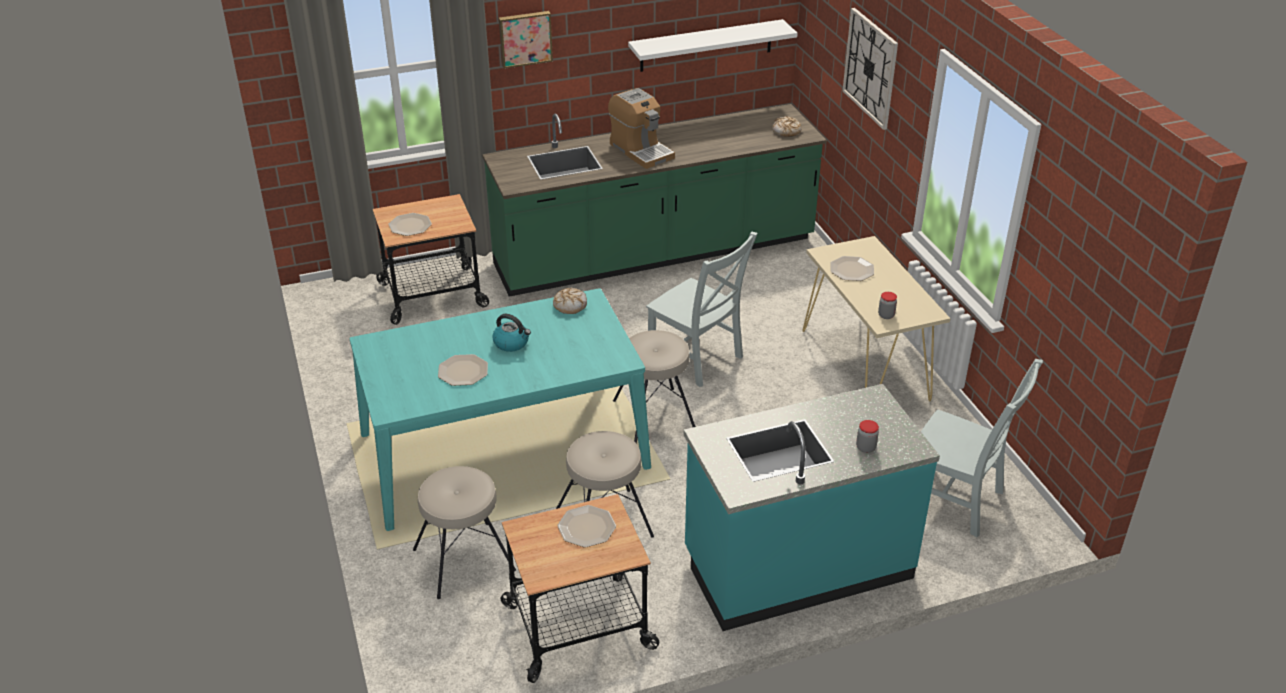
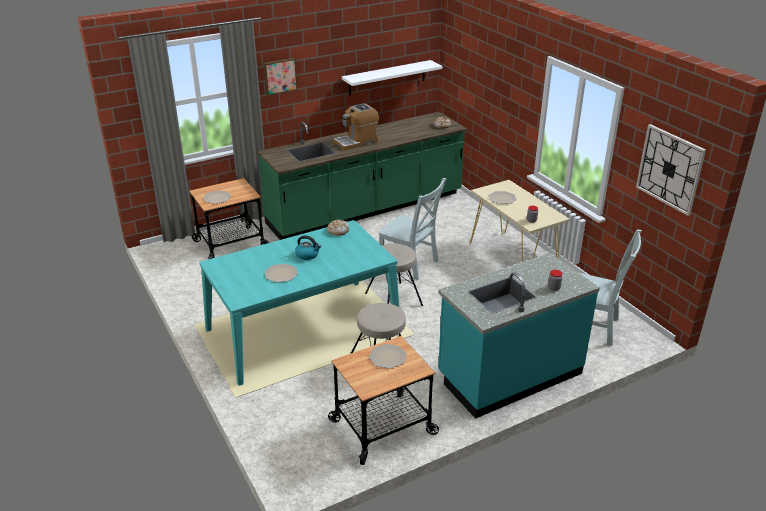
camera: 10 degrees left, 5 degrees down
(464, 560) = (296, 397): beige stool -> none
(641, 150) = (356, 142): coffee machine -> coffee machine turned 105 degrees clockwise
(870, 68) = (495, 78): wall clock -> wall clock (670, 169)

